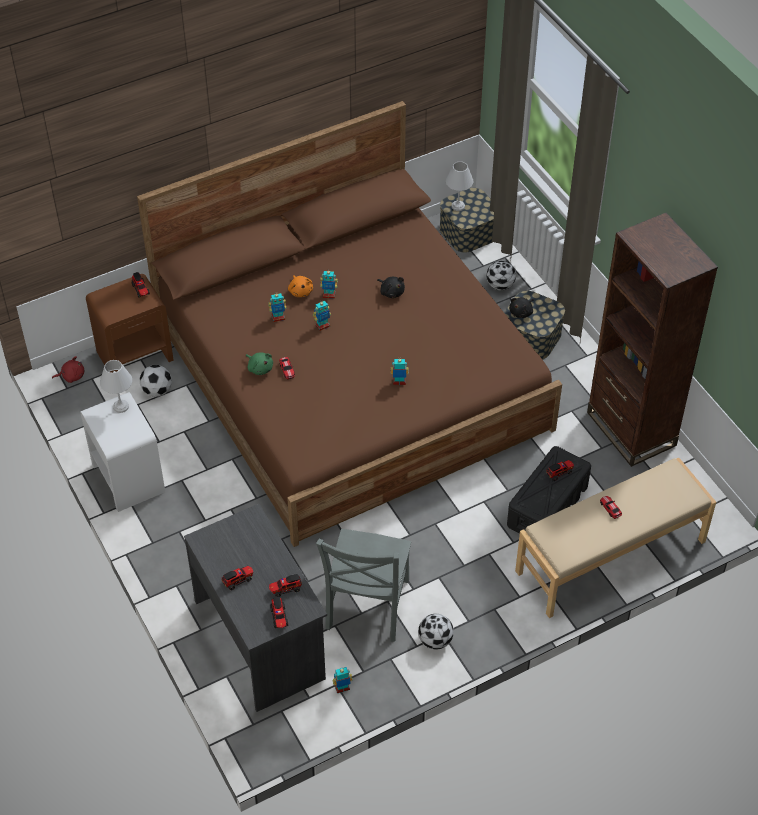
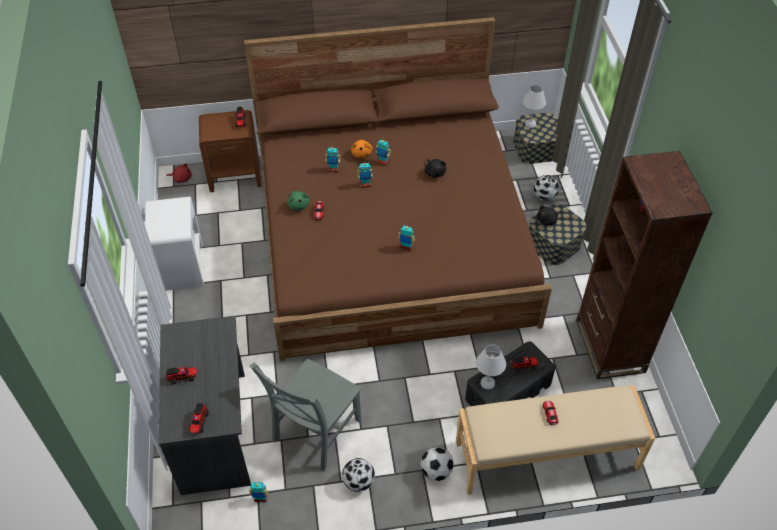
camera: 20 degrees right, 0 degrees up
(120, 406) = (177, 205): white table lamp -> white table lamp (487, 382)
(157, 390) = (237, 206): football -> football (436, 471)
(285, 589) = (217, 398): toy truck -> none

